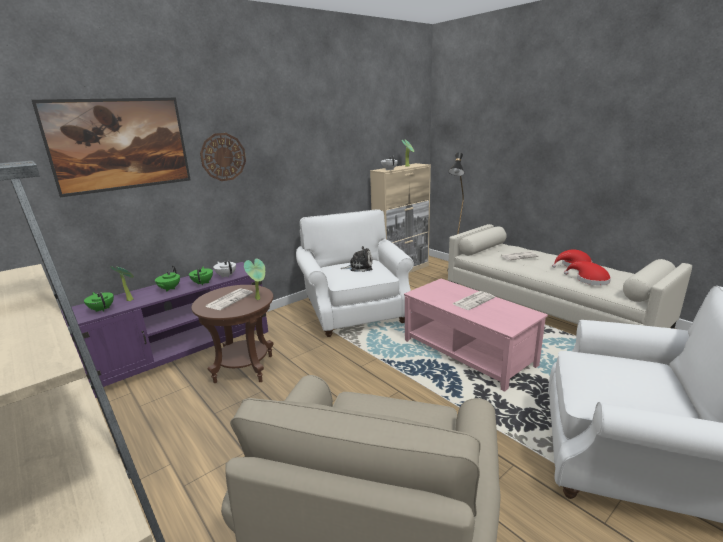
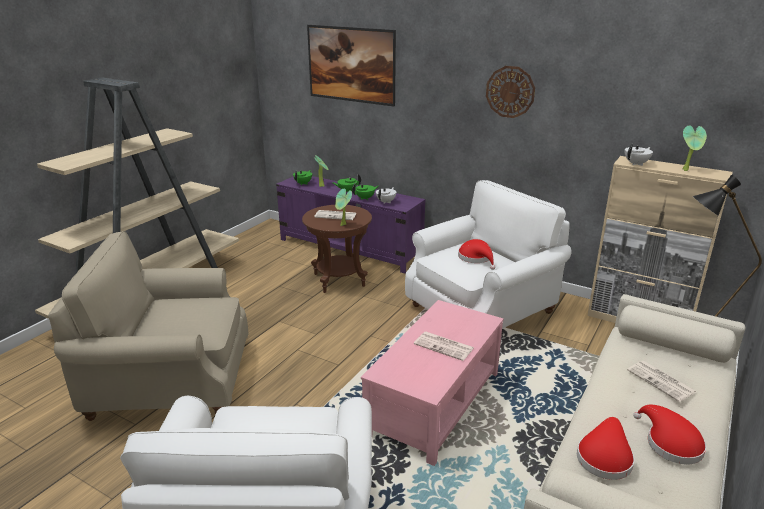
camera: 70 degrees right, 5 degrees up
(223, 157) = (427, 91): wall clock -> wall clock (510, 92)
(359, 267) = (476, 258): plush toy -> red hat

